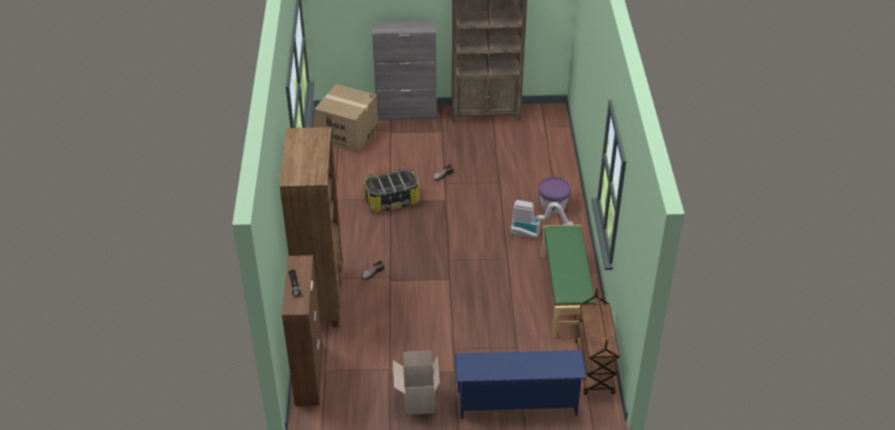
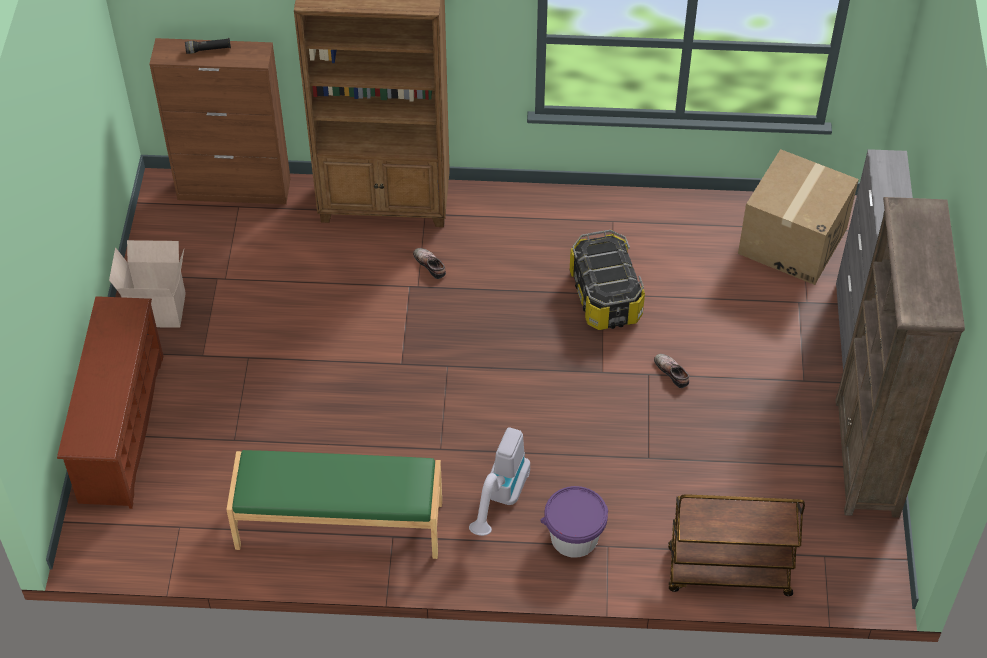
camera: 95 degrees right, 10 degrees up
(517, 404) = (120, 428): blue shoe rack -> brown shoe rack
(595, 368) = (165, 543): brown cart -> brown cart (728, 572)

